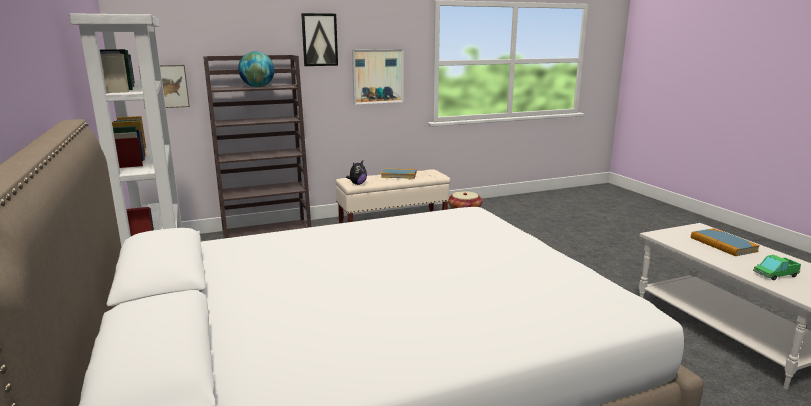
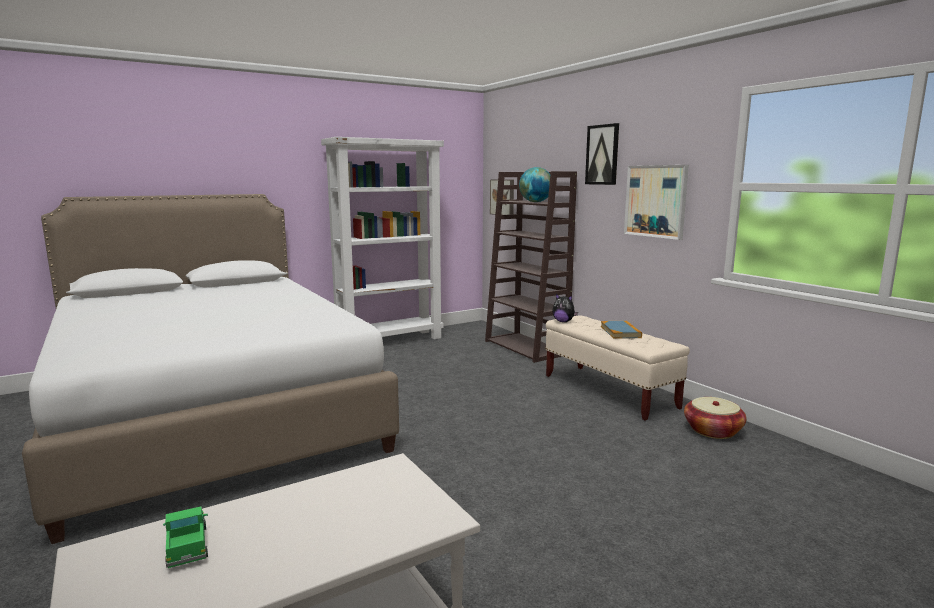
camera: 80 degrees right, 5 degrees down
(723, 244) = (342, 522): book -> none

